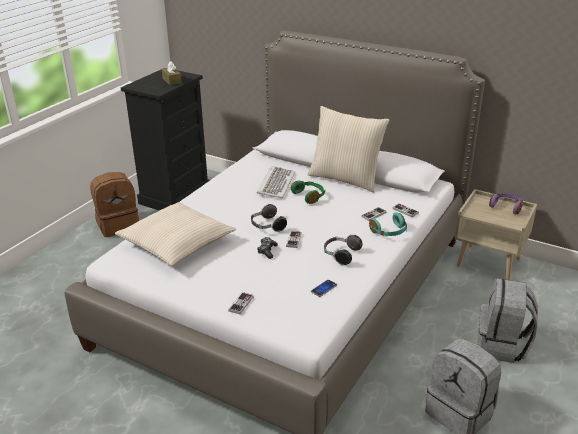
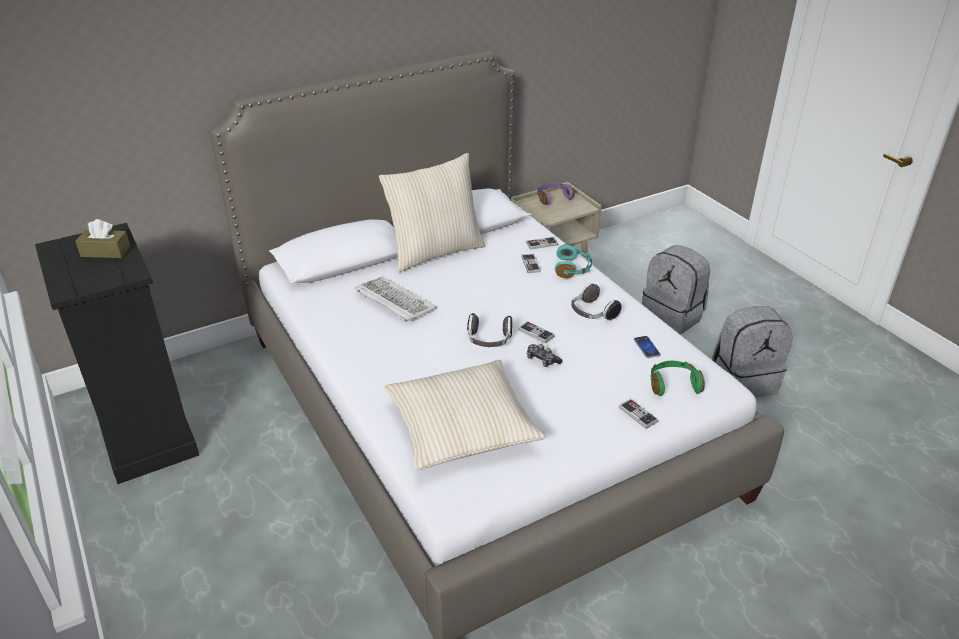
camera: 60 degrees left, 5 degrees up
(118, 225) = (153, 527): brown backpack -> none
(309, 196) = (448, 288): green headphones -> green headphones (673, 384)

